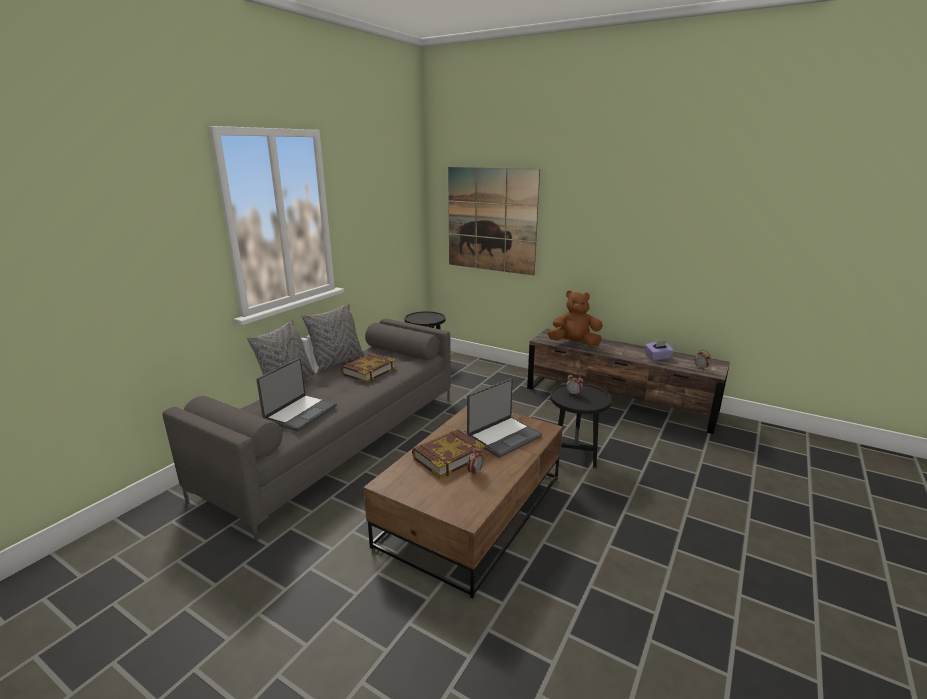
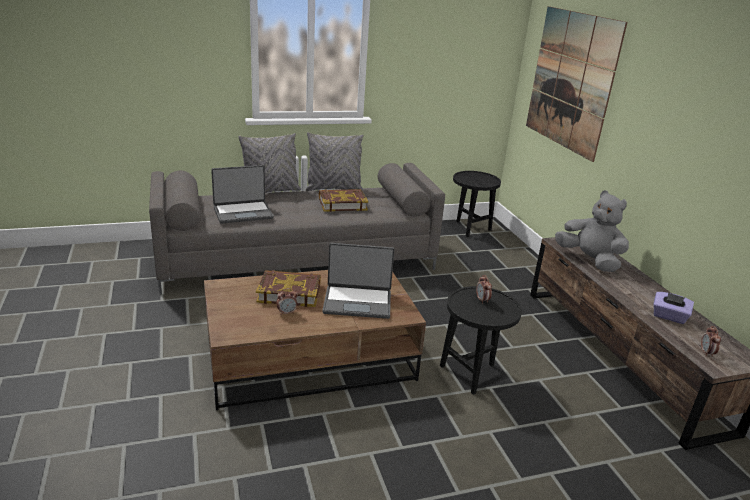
camera: 40 degrees right, 5 degrees up
(574, 343) = (589, 260): brown plush toy -> grey plush toy

